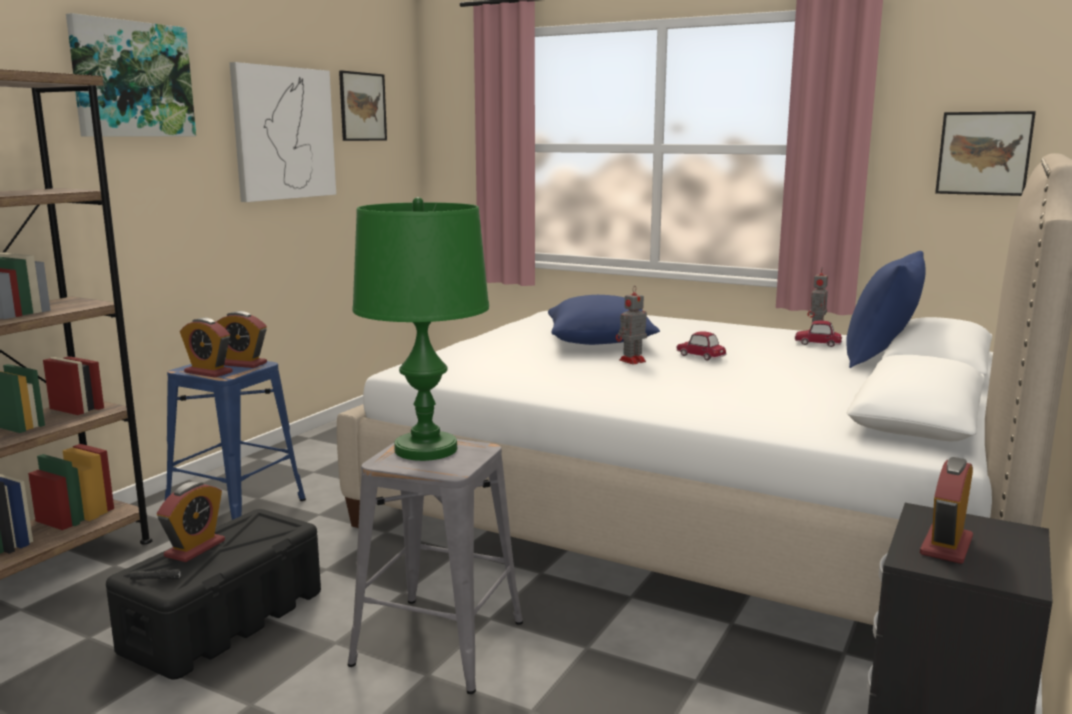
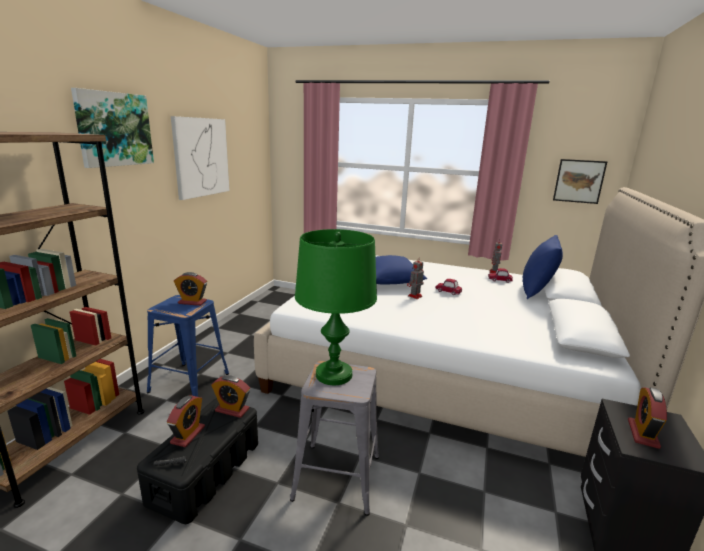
camera: 10 degrees left, 5 degrees up
(208, 372) = (173, 310): alarm clock -> alarm clock (232, 410)
(362, 106) = (241, 139): picture -> none

